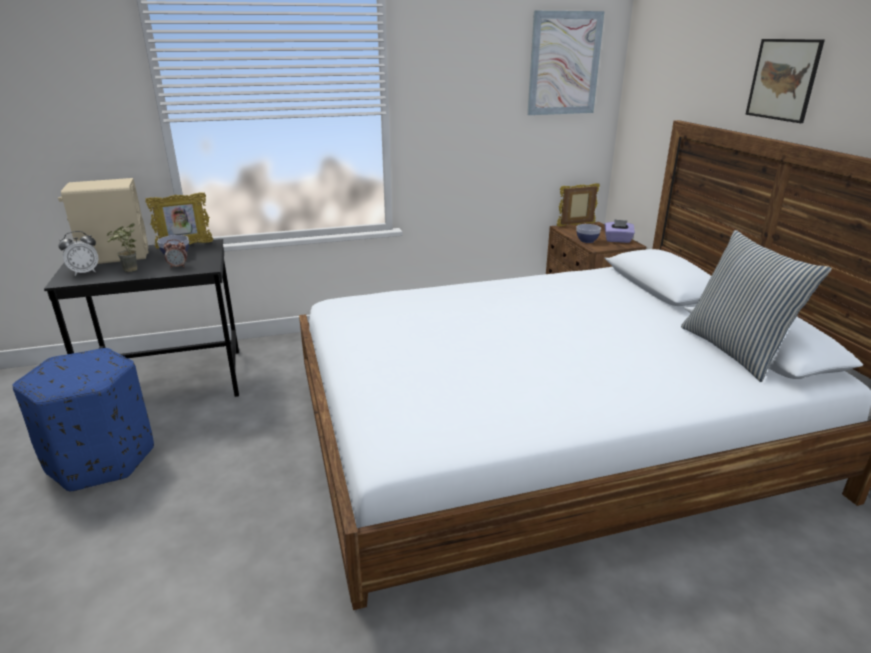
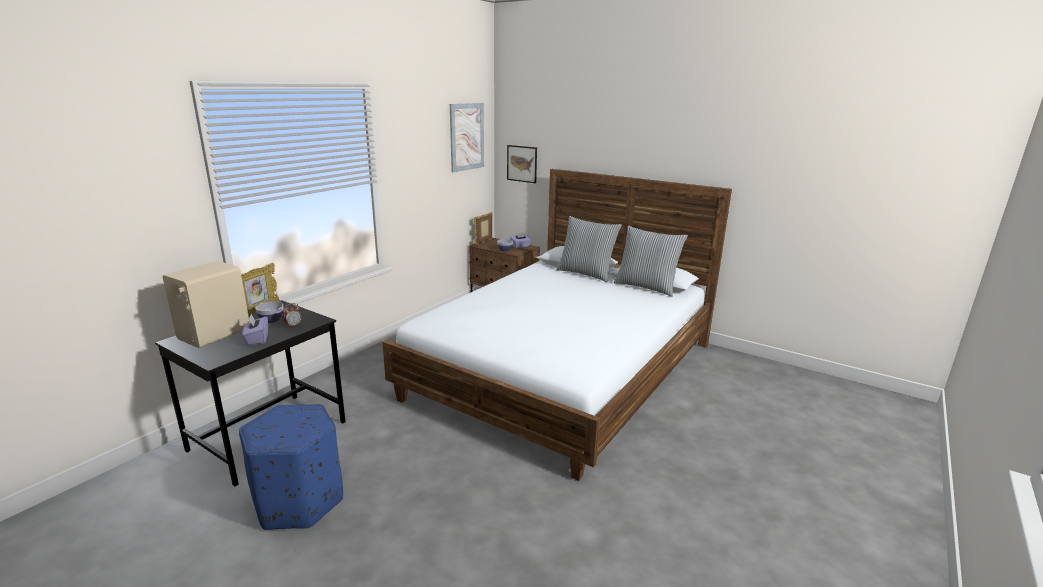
camera: 40 degrees left, 5 degrees down
(85, 272) = (217, 351): alarm clock -> none
(129, 271) = (257, 339): potted plant -> purple tissue box
(658, 301) = (586, 273): none -> pillow
(783, 80) = (616, 145): picture -> picture (522, 164)

